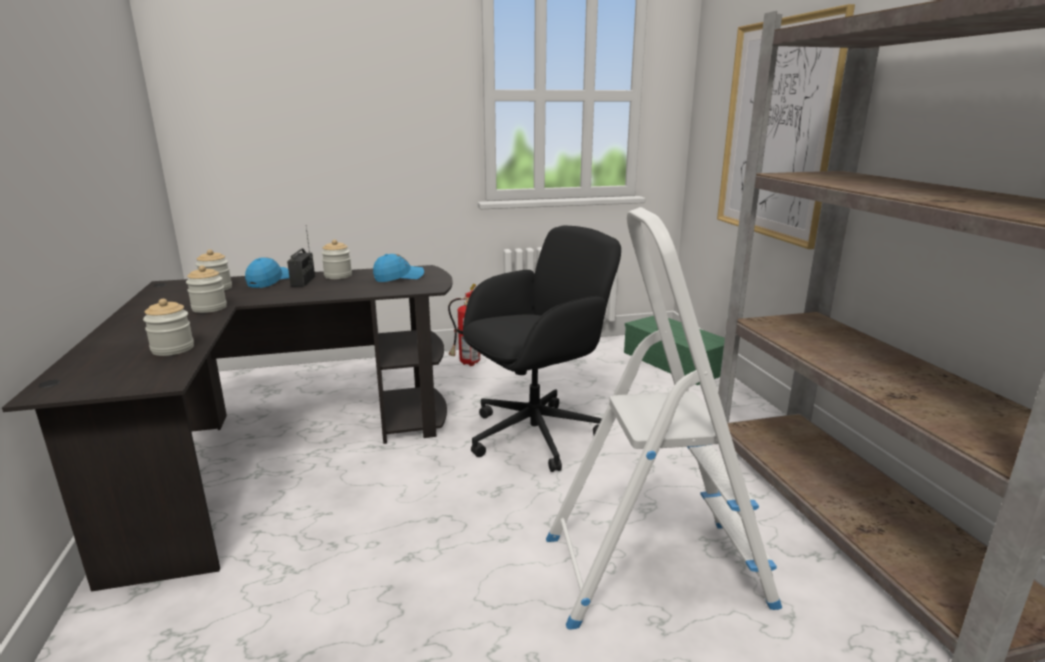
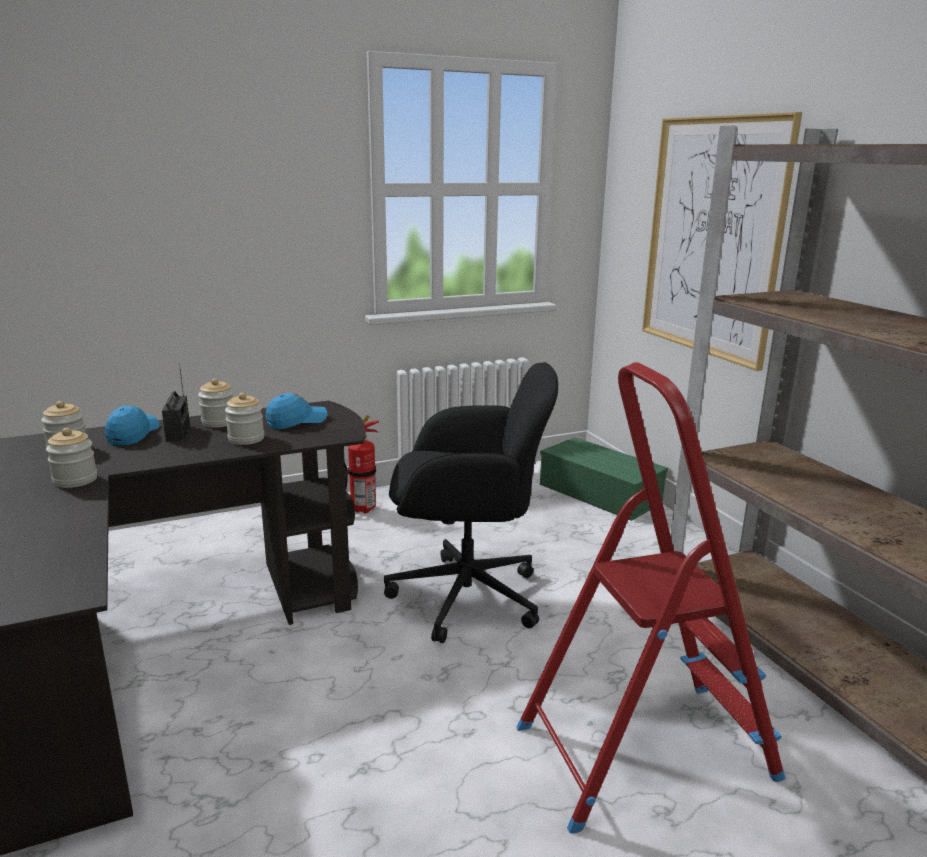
camera: 10 degrees left, 0 degrees up
(173, 349) = (60, 545): jar -> jar (246, 439)
(536, 435) = (468, 598): black office chair -> black office chair turned 45 degrees clockwise
(658, 570) = (648, 751): white step ladder -> red step ladder

